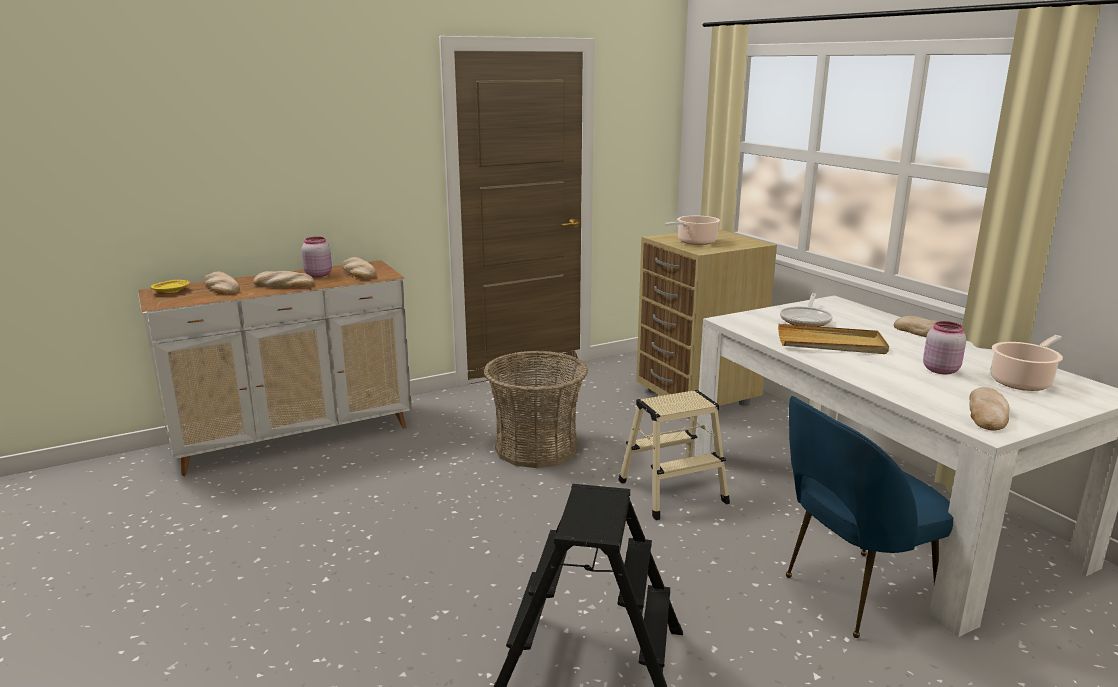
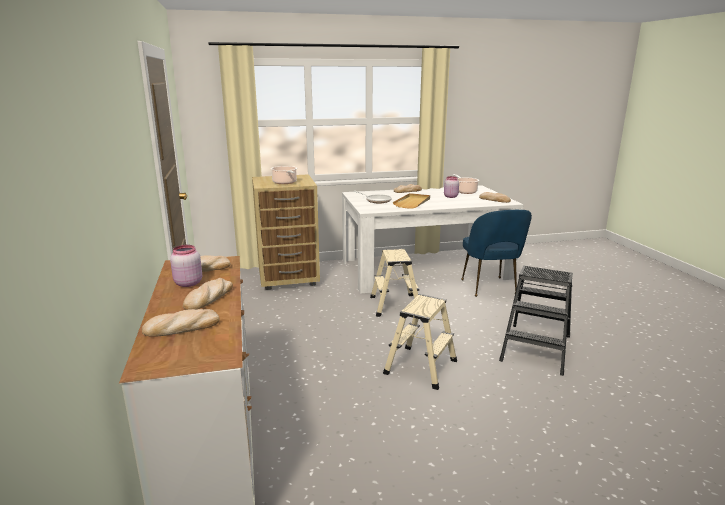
camera: 75 degrees left, 0 degrees up
(172, 291) = (163, 356): yellow plate -> none
(476, 534) = (420, 367): none -> beige step ladder
(536, 448) = (320, 335): basket -> none

